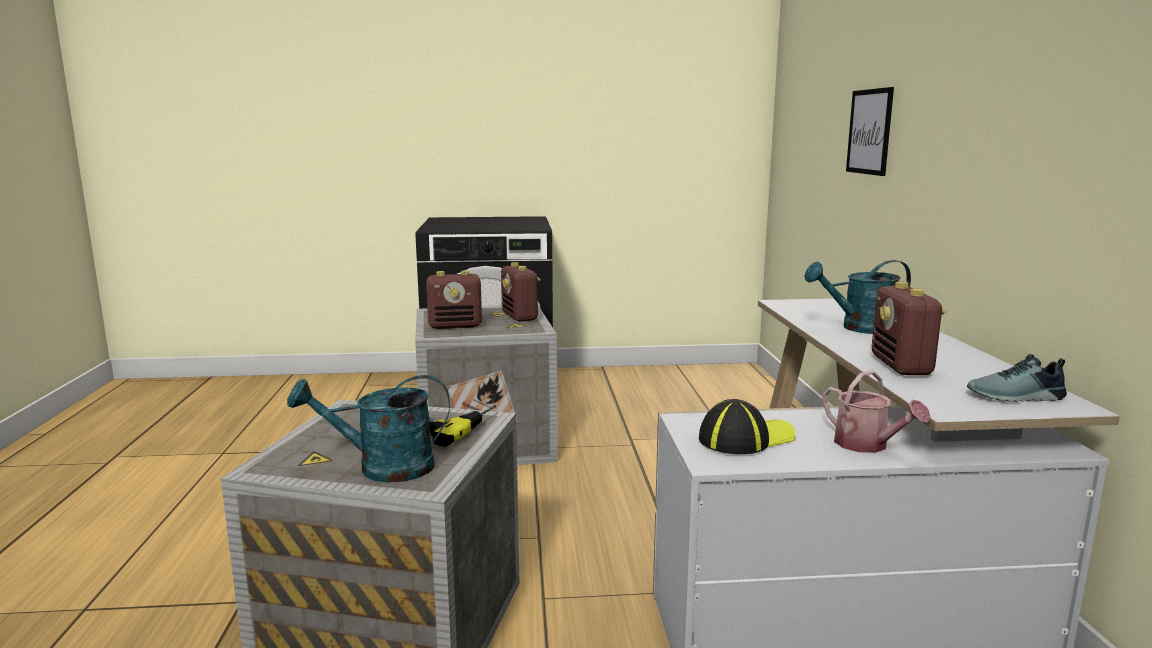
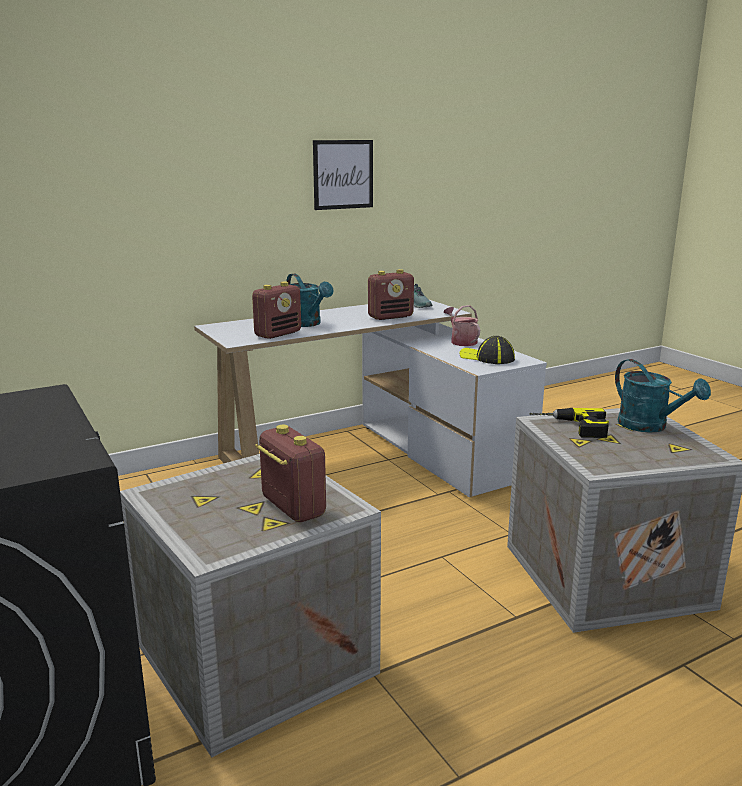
camera: 115 degrees left, 5 degrees up
(520, 317) = (216, 481): radio -> radio (278, 334)
(867, 445) = (461, 341): watering can -> watering can turned 60 degrees counterclockwise
(869, 132) = (139, 186): picture -> picture (343, 174)

